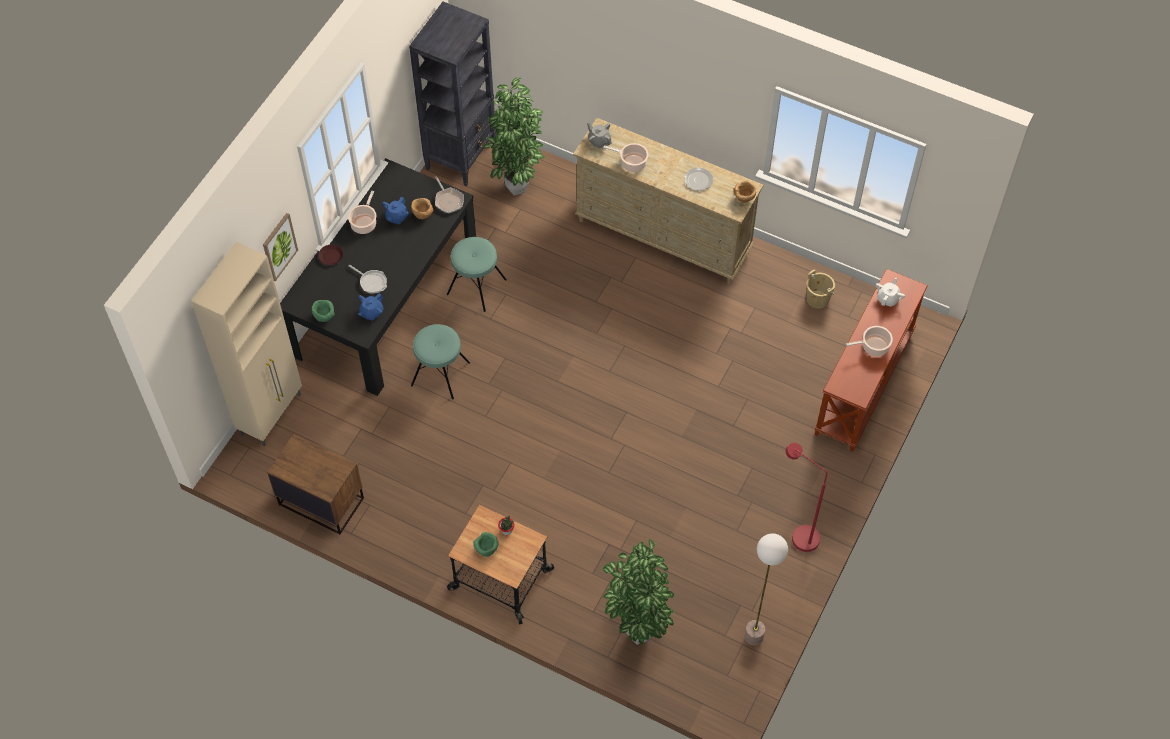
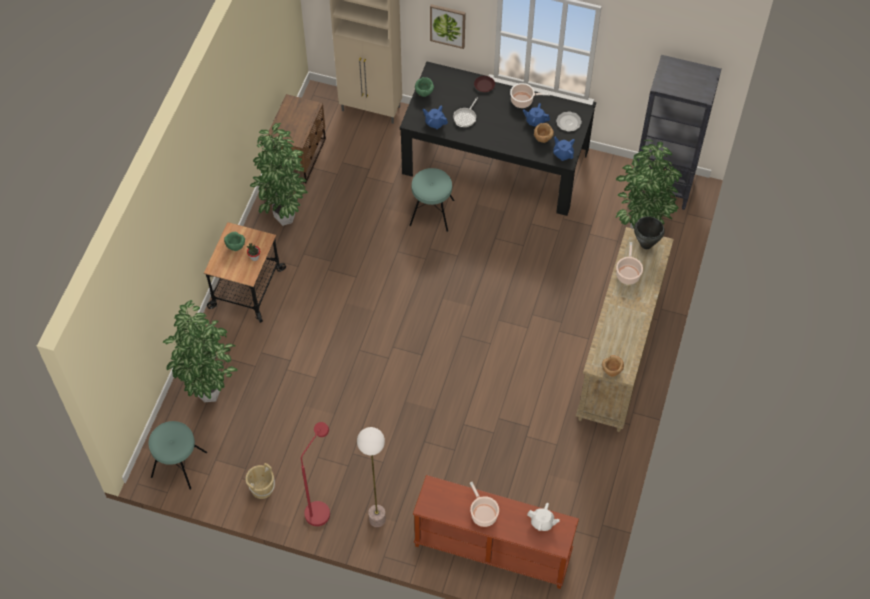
camera: 80 degrees right, 0 degrees up
(413, 526) = (286, 220): none -> potted plant
(448, 200) = (563, 154): frying pan -> blue teapot
(476, 287) = (525, 222): turquoise stool -> turquoise stool (179, 464)
(599, 141) = (646, 244): grey teapot -> black cooking pot
(698, 180) = (623, 330): plate -> plate (569, 122)
(754, 637) = (217, 482): floor lamp -> floor lamp (377, 519)
(817, 299) = (580, 498): beige bucket -> beige bucket (262, 488)

